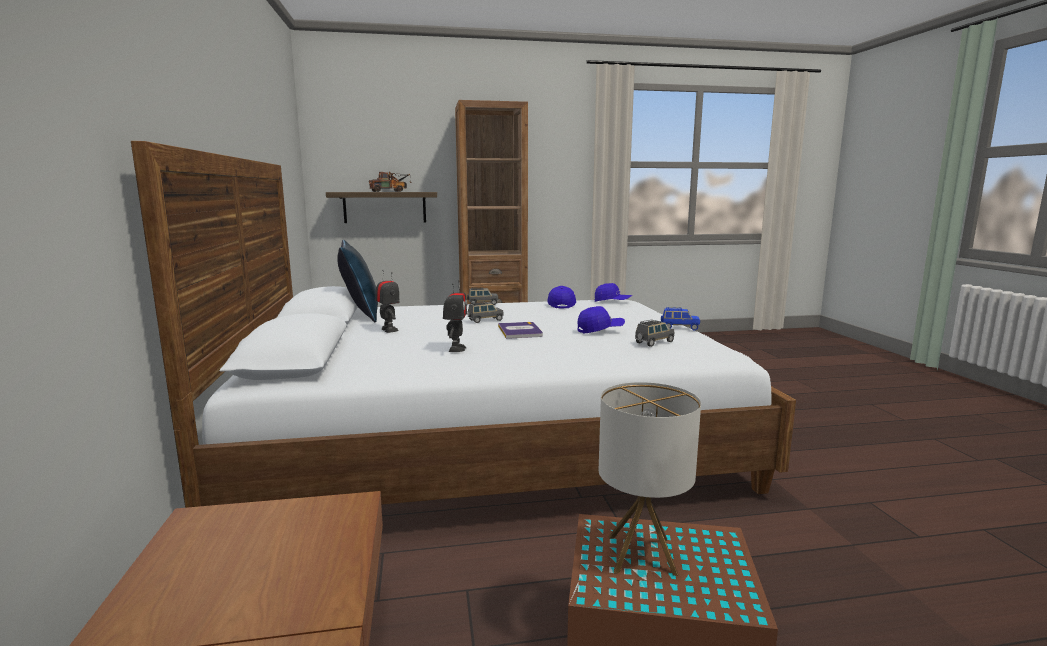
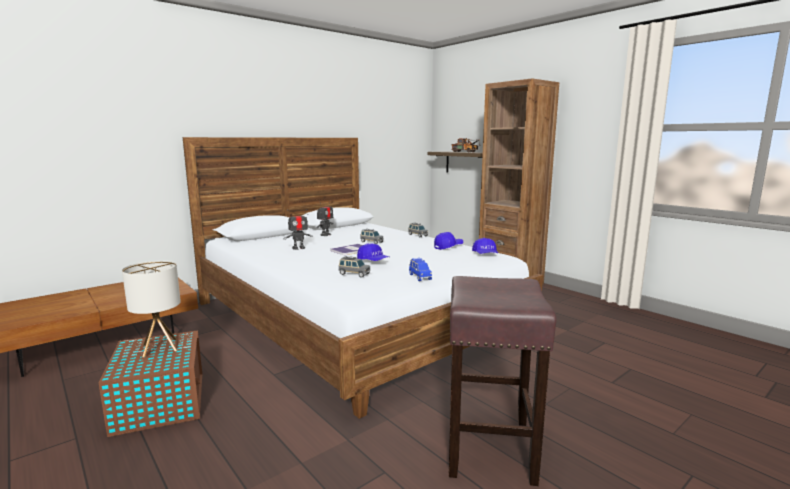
camera: 60 degrees right, 0 degrees up
(360, 315) = (352, 226): blue pillow -> none
(834, 449) = (490, 448): none -> brown stool

